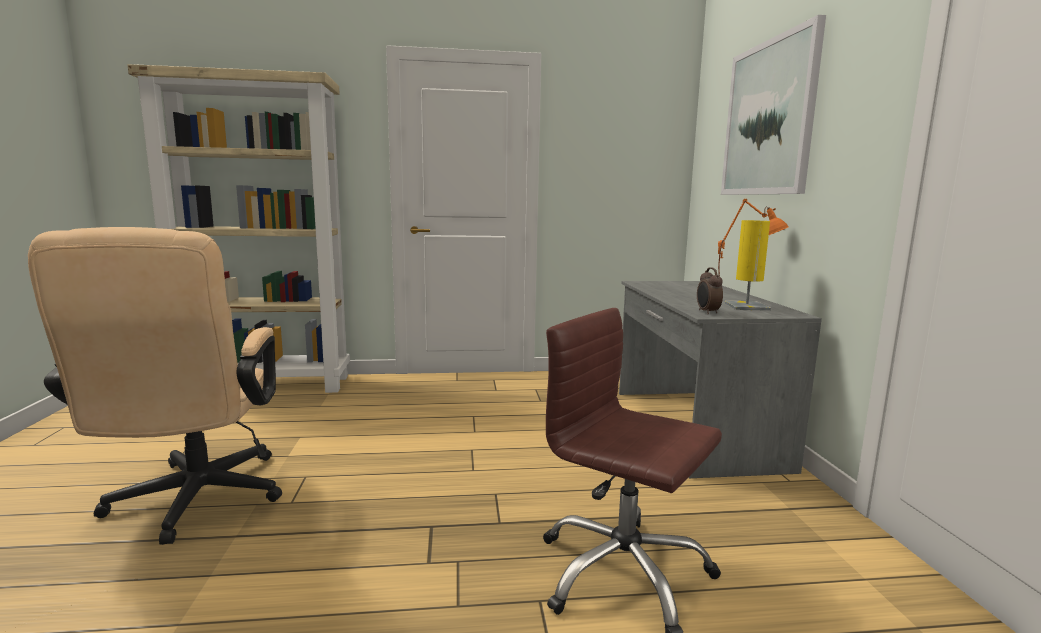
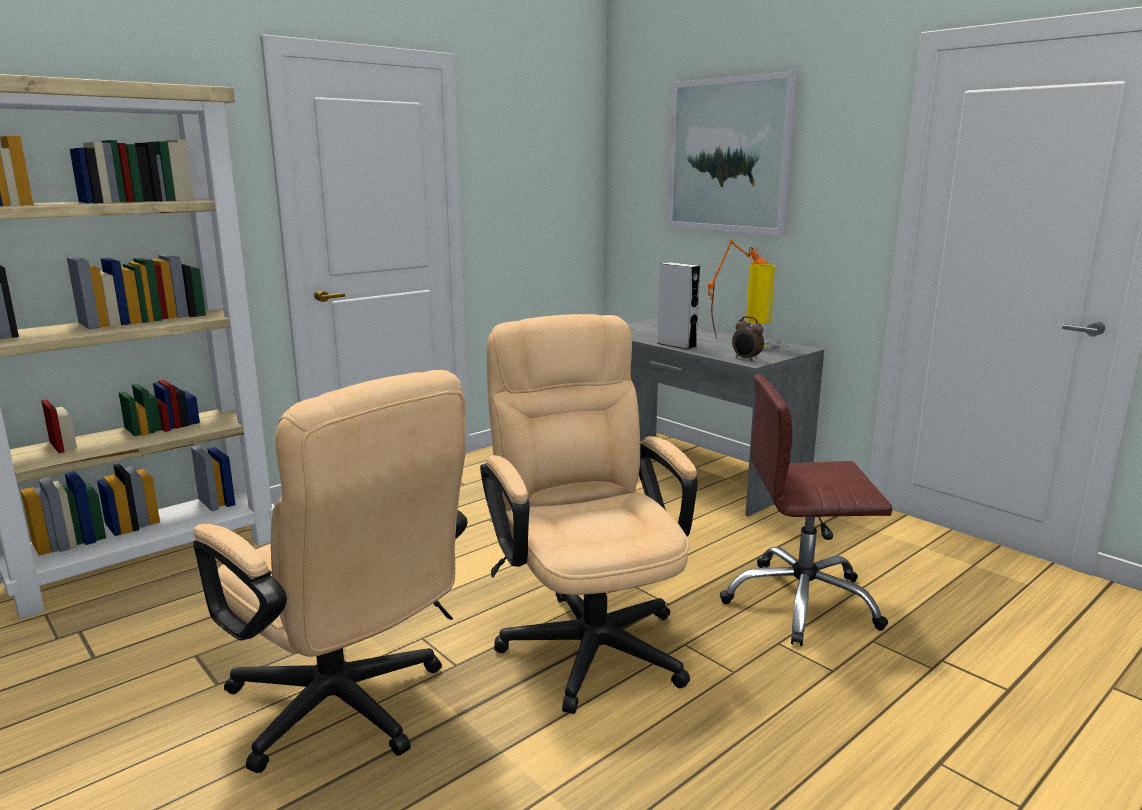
camera: 35 degrees left, 5 degrees up
(398, 521) = (587, 637): none -> beige office chair
(668, 296) = (676, 345): none -> grey speaker

